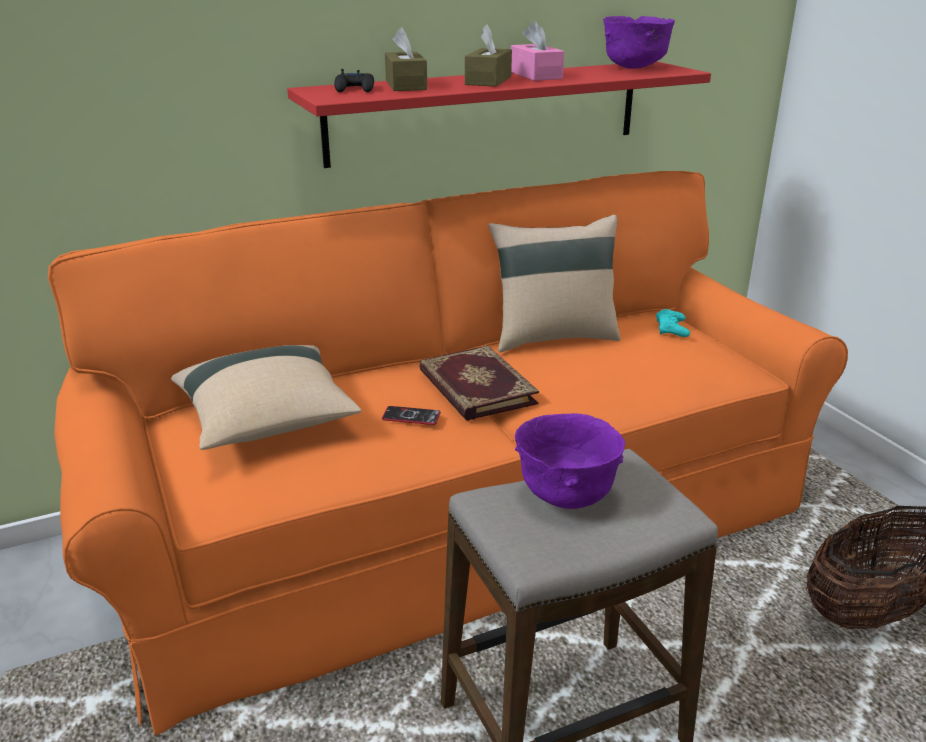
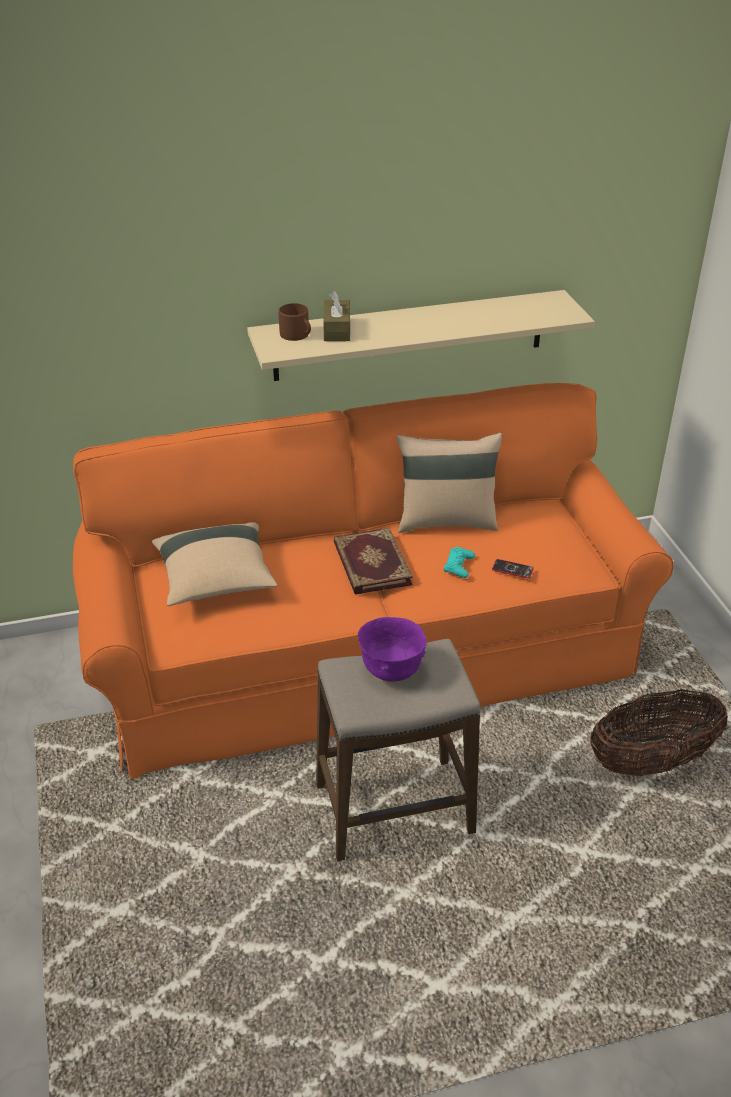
camera: 10 degrees right, 10 degrees up
(355, 89) = (297, 335): black game controller -> brown mug
(411, 416) = (316, 587): phone -> phone (512, 569)
(487, 112) = (410, 335): red shelf -> beige shelf
(488, 80) = (403, 325): brown tissue box -> none
(535, 75) = (446, 316): pink tissue box -> none
(634, 68) = (535, 306): purple bowl -> none
(672, 328) = (545, 522): turquoise game controller -> turquoise game controller (459, 566)

